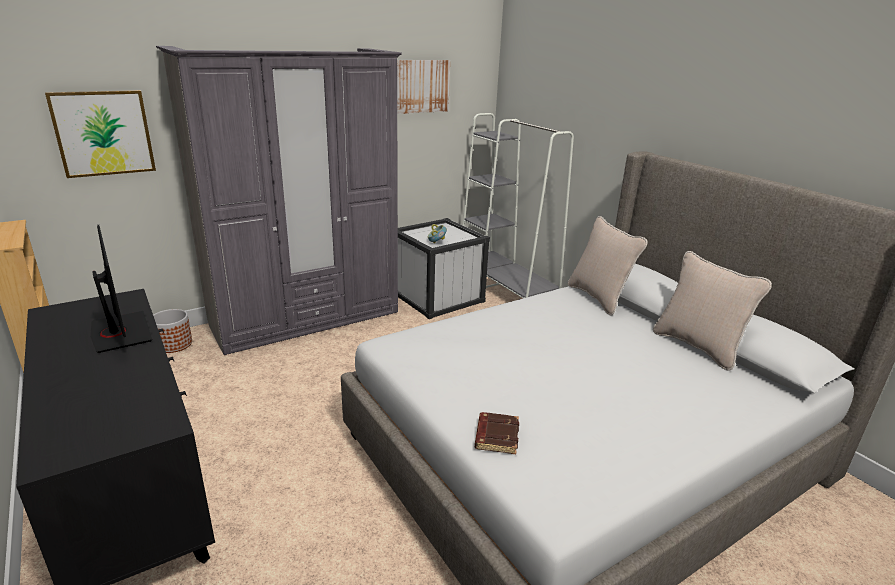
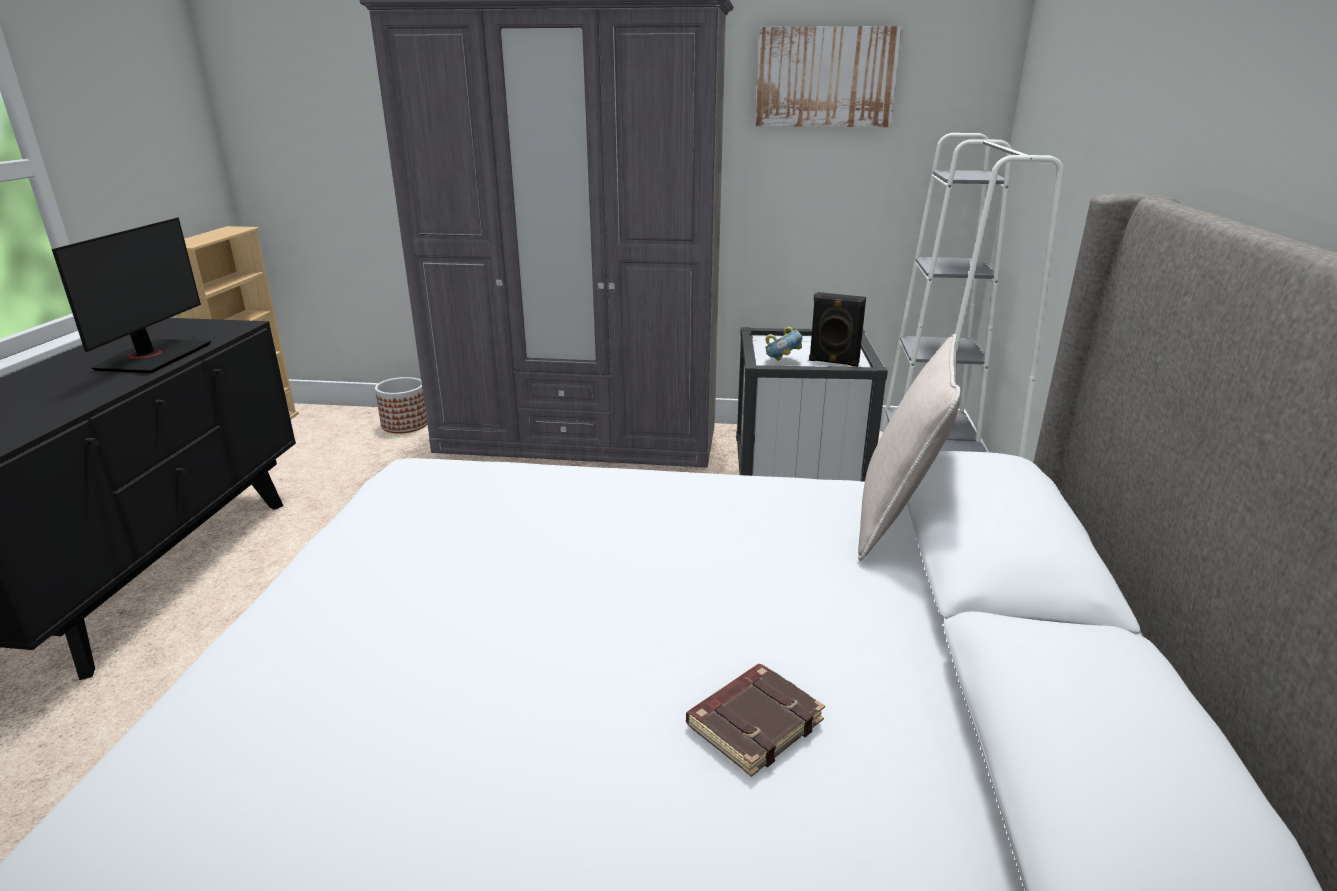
camera: 40 degrees right, 0 degrees up
(103, 133) = (353, 129): picture -> none
(459, 238) = (833, 362): none -> black speaker
(496, 436) = (257, 666): brown book -> brown book (754, 722)
(697, 346) = (964, 709): beige pillow -> none

